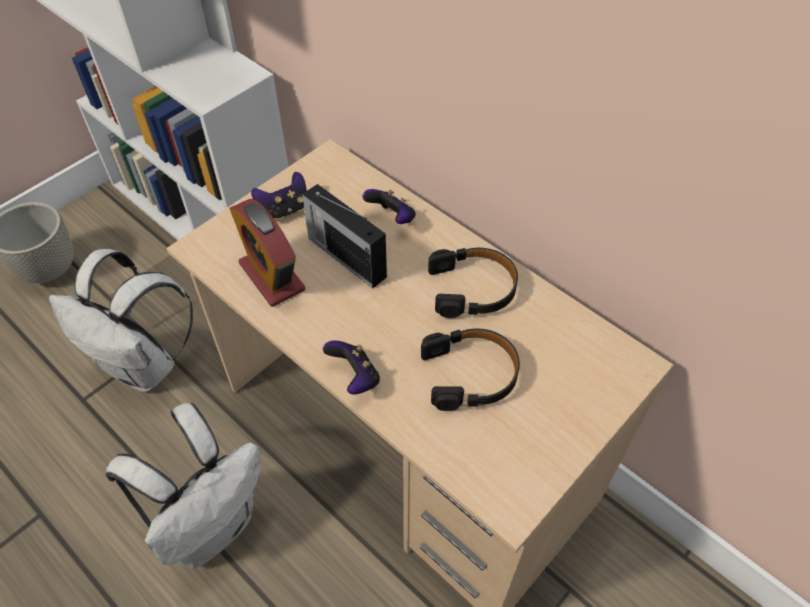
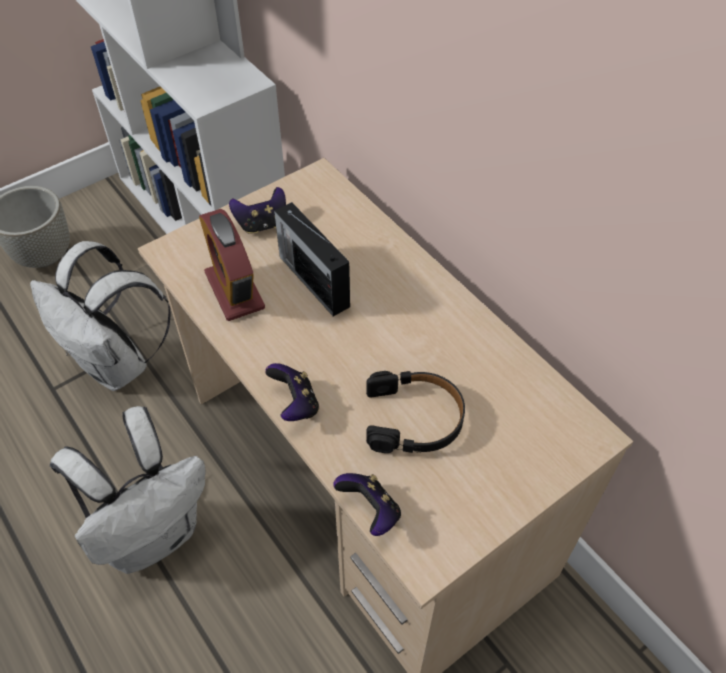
camera: 10 degrees right, 0 degrees up
(392, 218) = (369, 247): game controller -> game controller (370, 511)
(473, 288) = (436, 331): black headphones -> none

